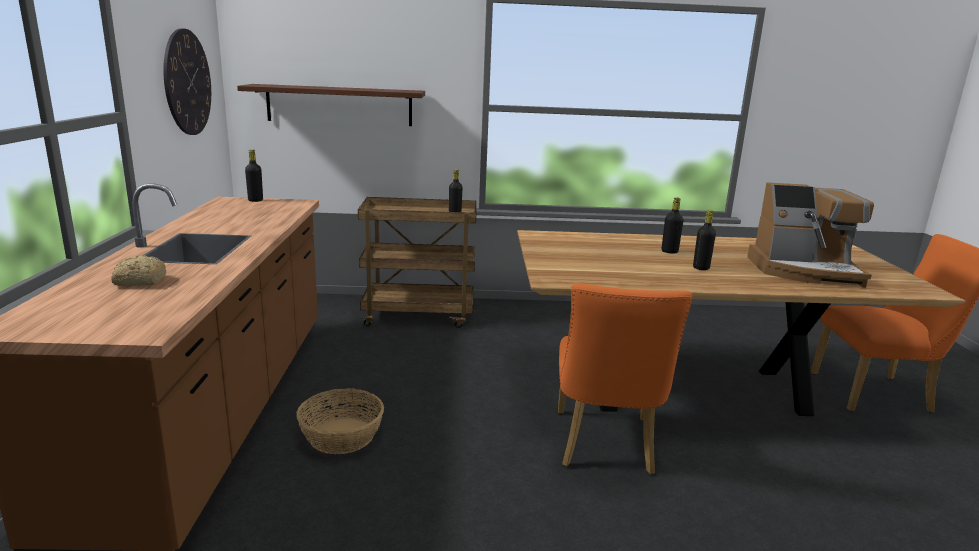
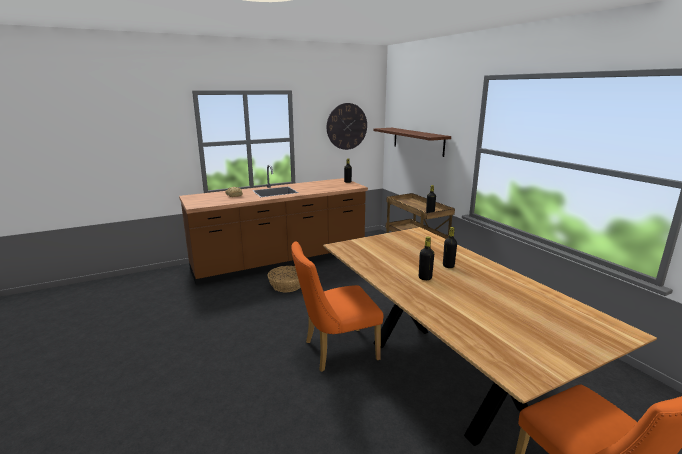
camera: 65 degrees right, 0 degrees up
(804, 271) = (484, 315): coffee machine -> none

